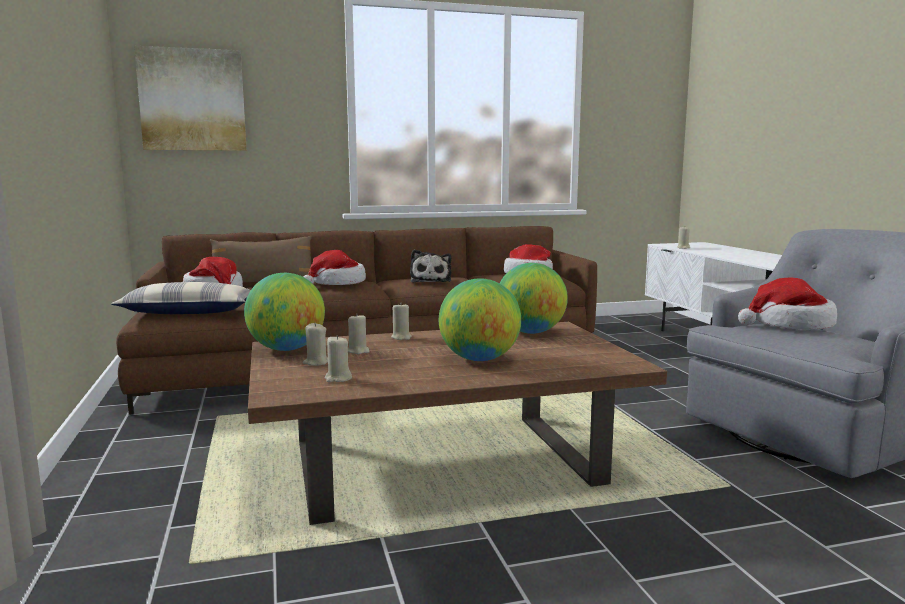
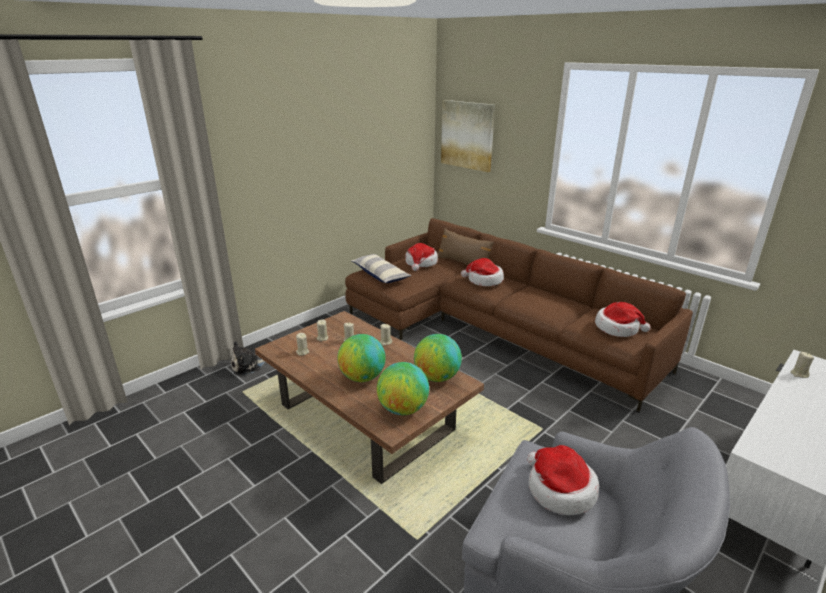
camera: 60 degrees right, 15 degrees up
(287, 349) = (338, 323): globe -> globe (403, 409)
(431, 280) = (539, 302): plush toy -> plush toy (248, 366)

